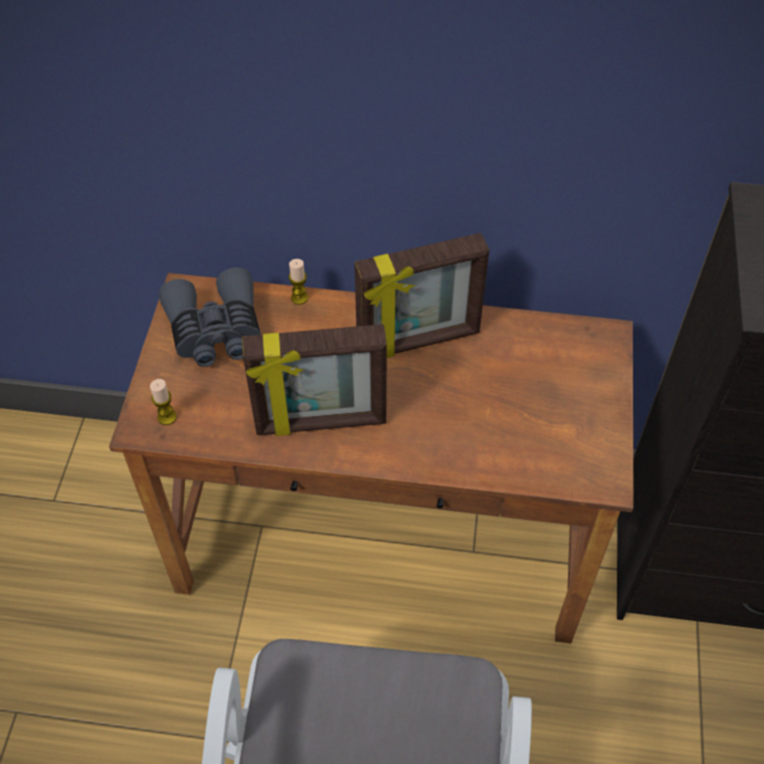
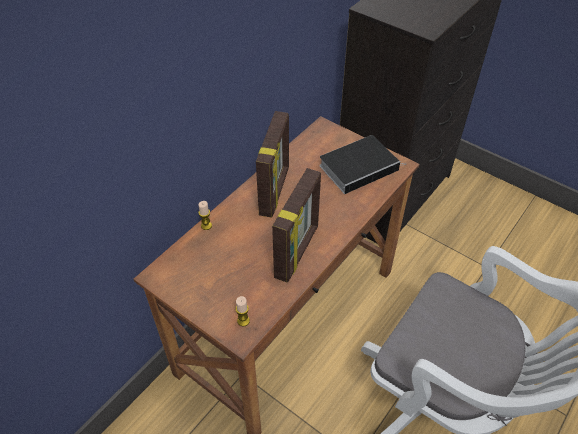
camera: 60 degrees left, 5 degrees down
(215, 331) = (198, 272): grey binoculars -> none
(556, 424) = (360, 166): none -> book

